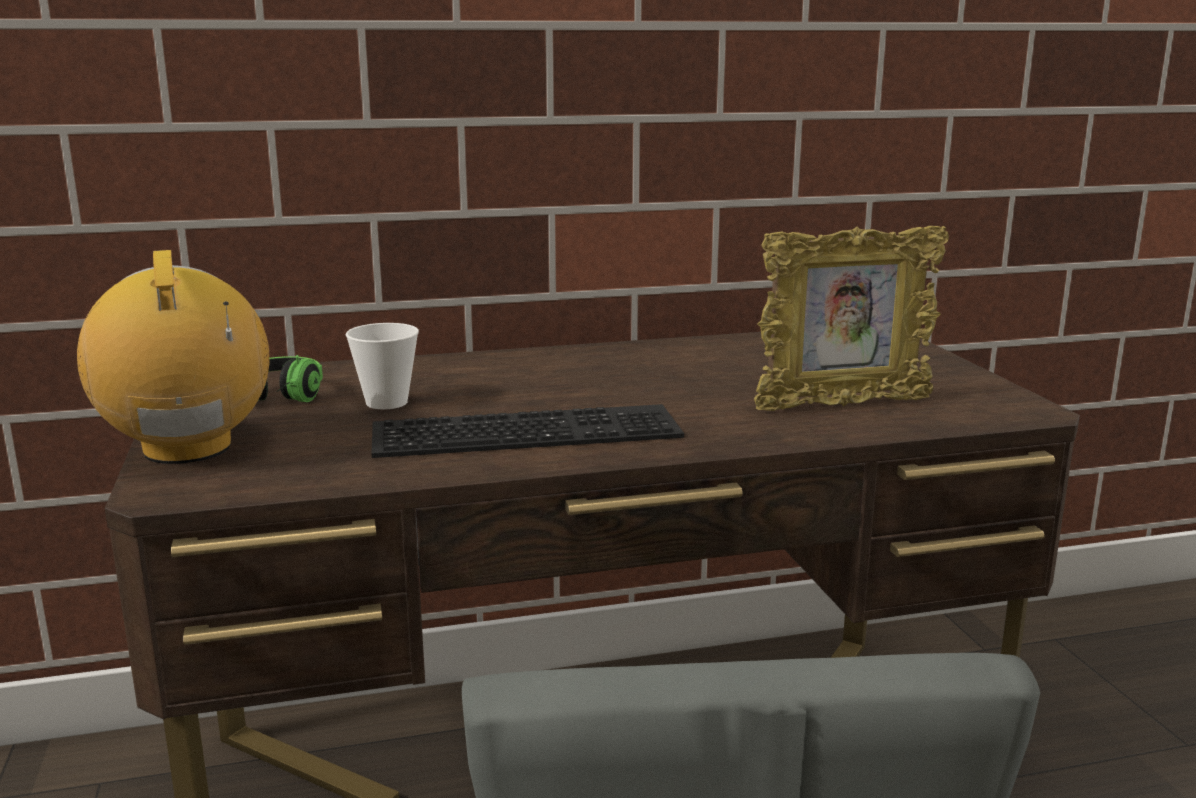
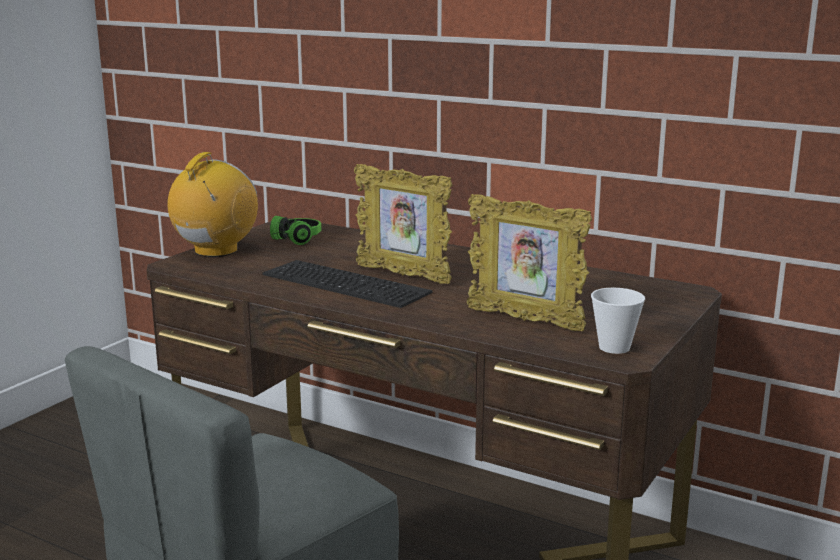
camera: 45 degrees right, 0 degrees up
(387, 402) = (327, 254): cup -> cup (614, 347)
(567, 398) = (403, 275): none -> picture frame

